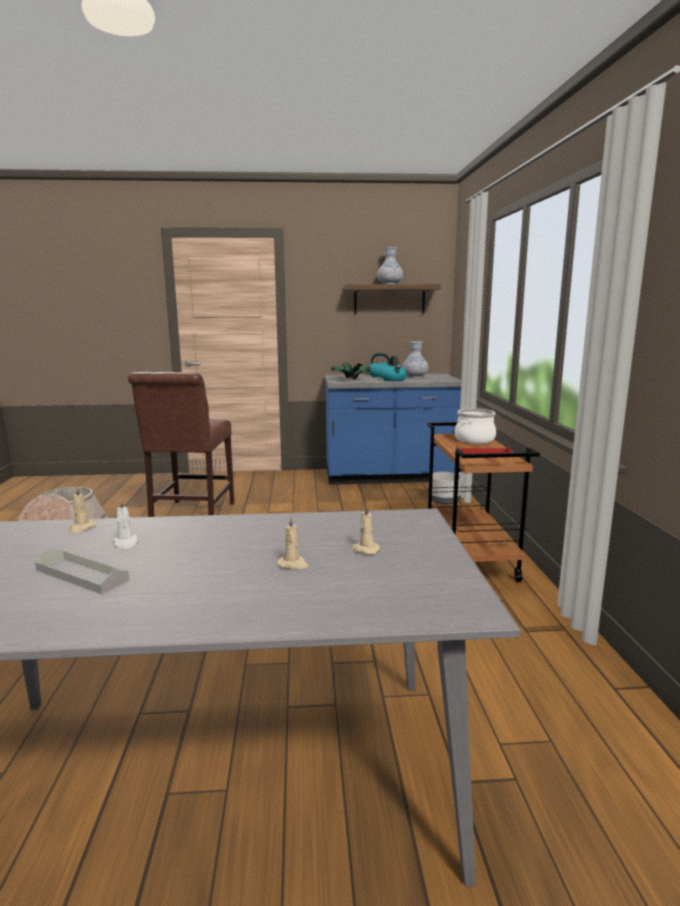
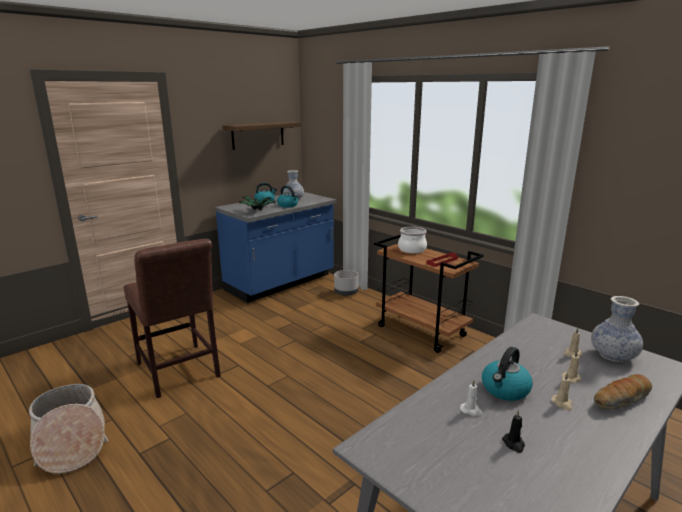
camera: 40 degrees left, 5 degrees up
(81, 528) = (416, 415): beige candle -> beige candle (562, 403)
(82, 575) = (514, 444): grey tray -> black candle
(198, 544) = (505, 390): none -> kettle
(289, 601) = (622, 400): none -> bread
(390, 284) = (262, 123): vase -> vase (613, 356)

